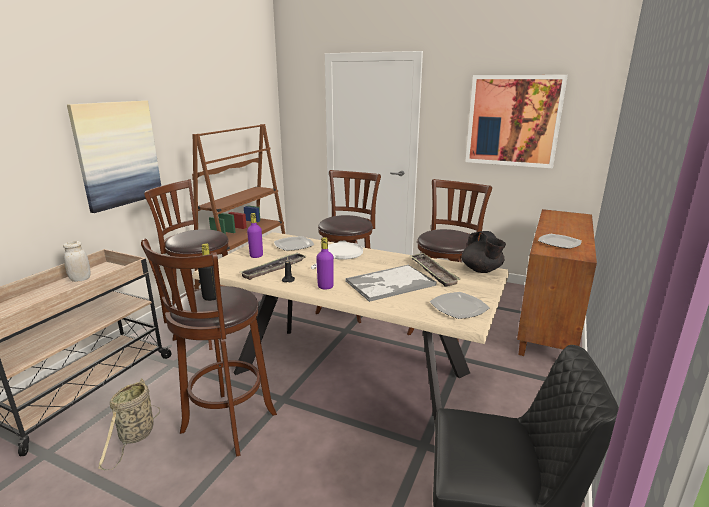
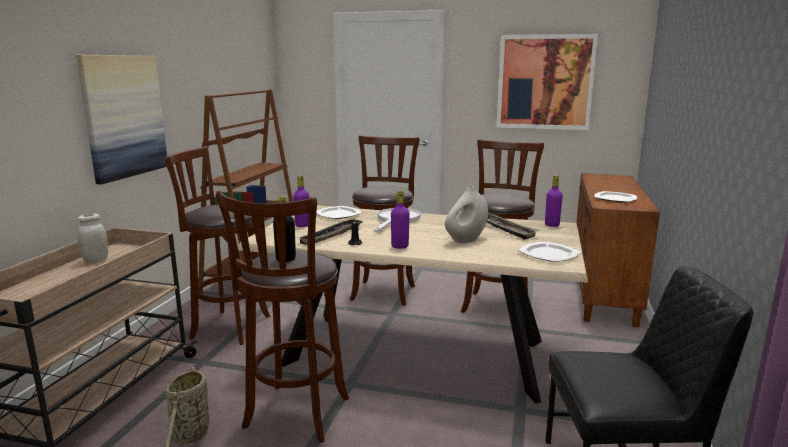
camera: 10 degrees left, 5 degrees down
(389, 284) = (466, 240): tray -> white vase
(481, 270) = (552, 225): black teapot -> purple bottle

